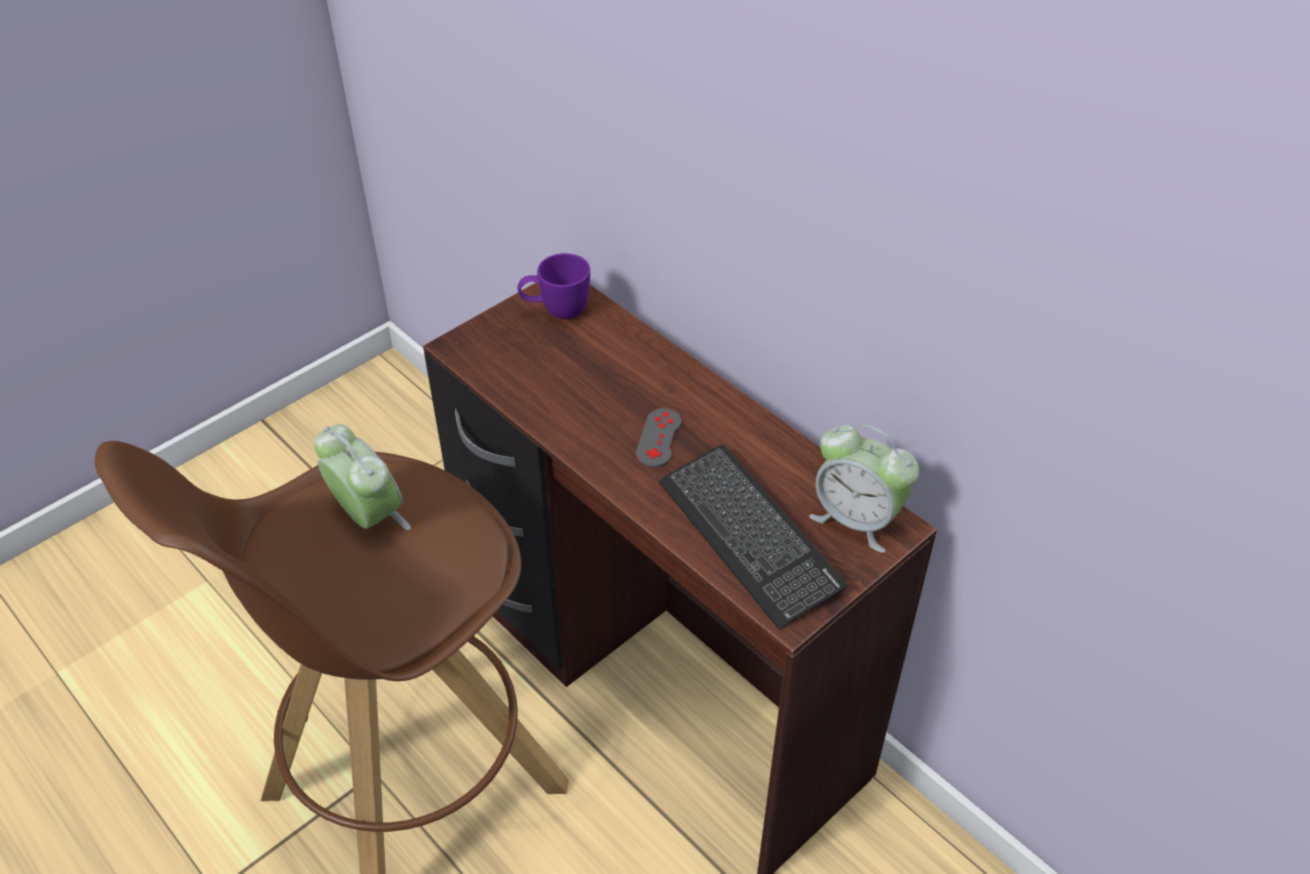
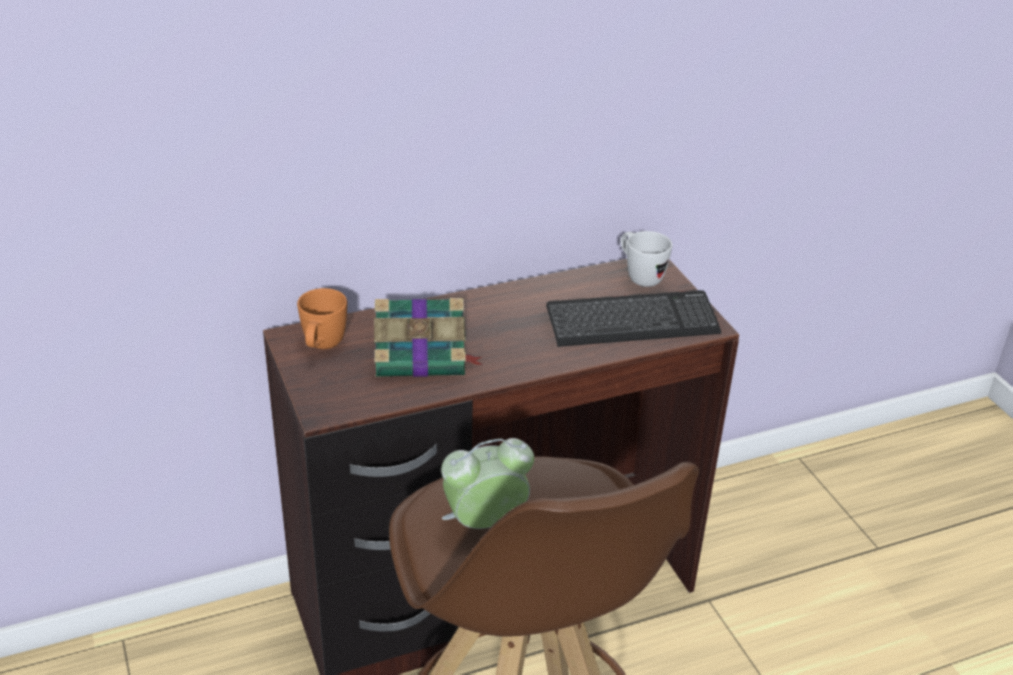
camera: 70 degrees left, 10 degrees down
(556, 311) = (322, 347): purple mug -> orange mug
(581, 383) = (423, 356): none -> book
(658, 438) = (510, 334): grey game controller -> none
(856, 519) = (639, 276): alarm clock -> white mug

